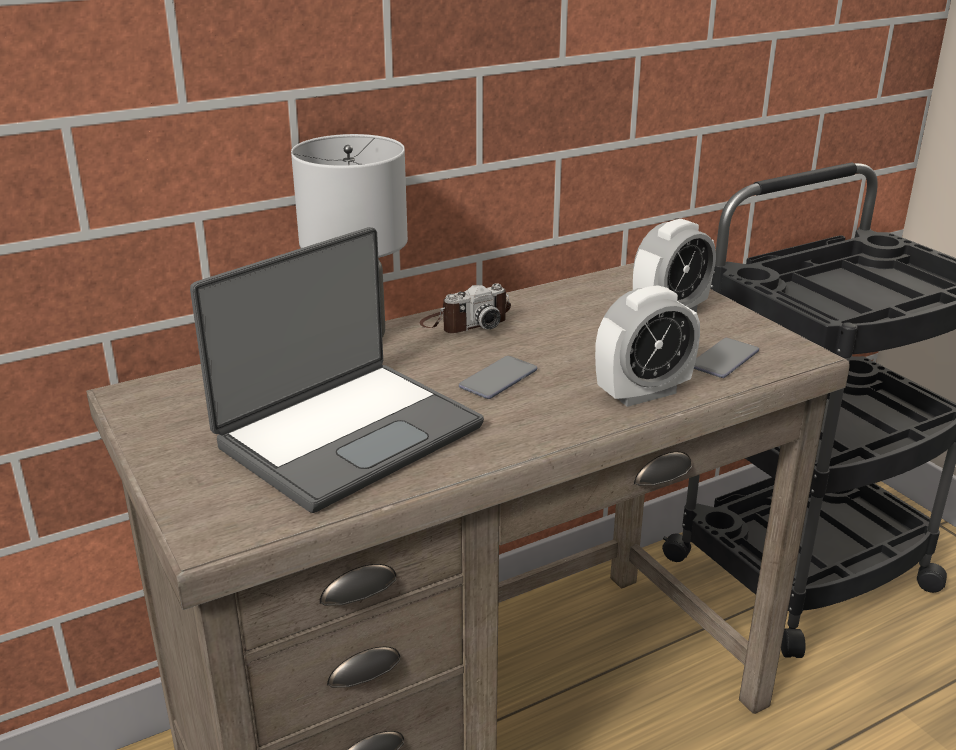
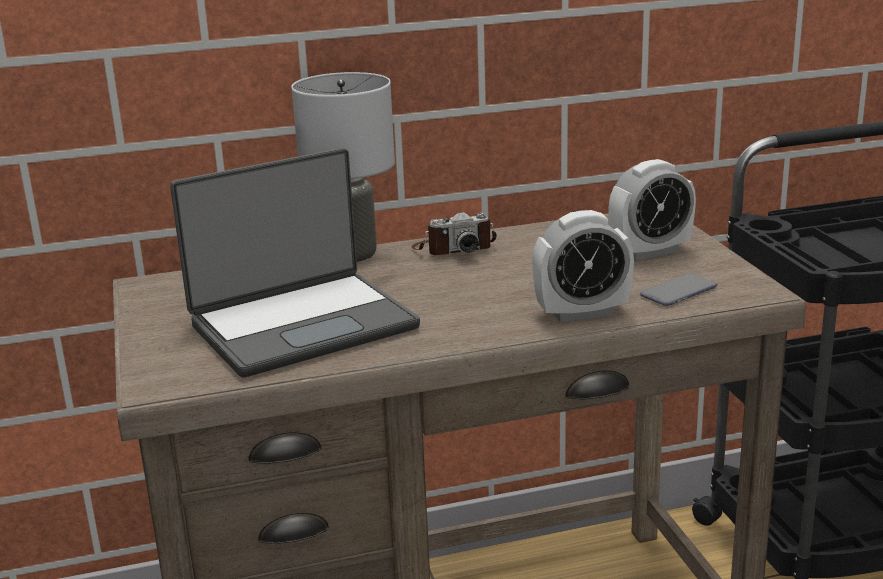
camera: 15 degrees right, 5 degrees down
(498, 379) = (456, 293): phone -> none

